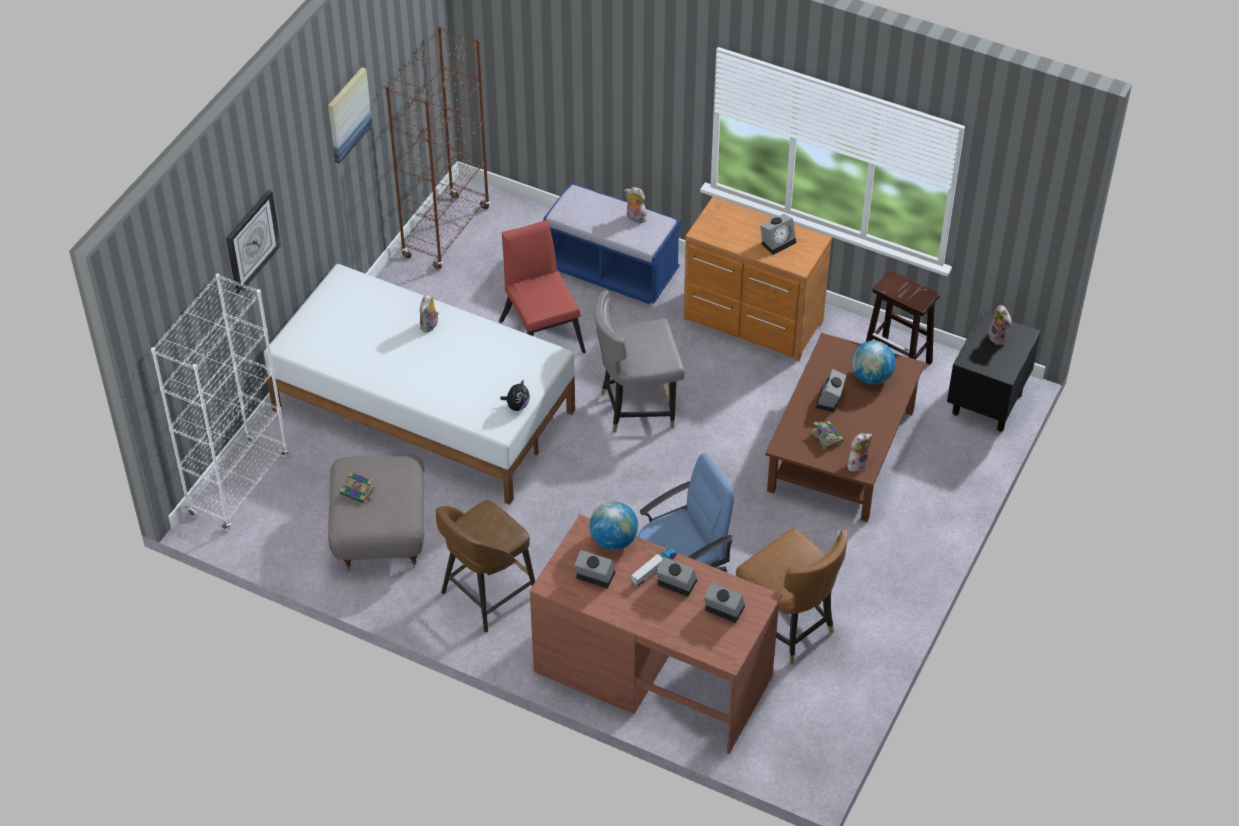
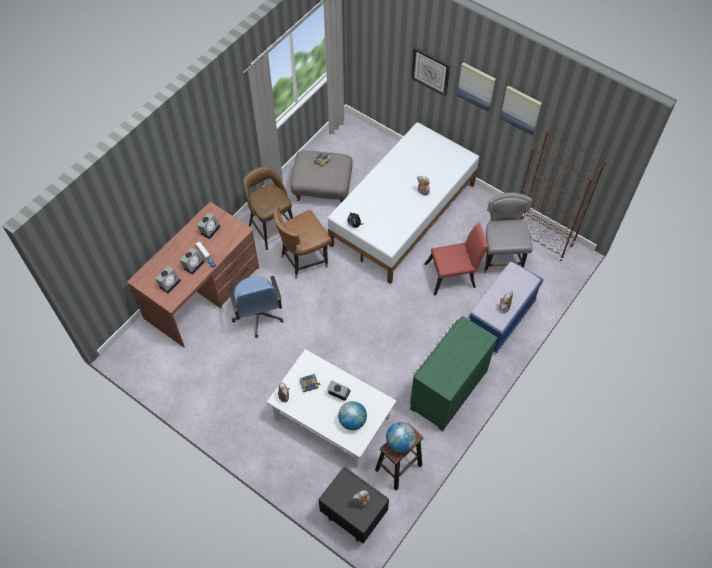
camera: 100 degrees right, 10 degrees up
(239, 485) = (366, 136): white bookcase -> none
(301, 167) = (476, 86): none -> picture
(613, 540) = (230, 241): globe -> globe (400, 442)
(637, 407) = (387, 315): grey chair -> grey chair (501, 258)
(752, 322) = (446, 389): brown dresser -> green dresser
(778, 241) = (449, 367): alarm clock -> none
(788, 627) = (212, 361): brown chair -> brown chair (303, 260)
(842, 450) = (332, 418): brown coffee table -> white coffee table

